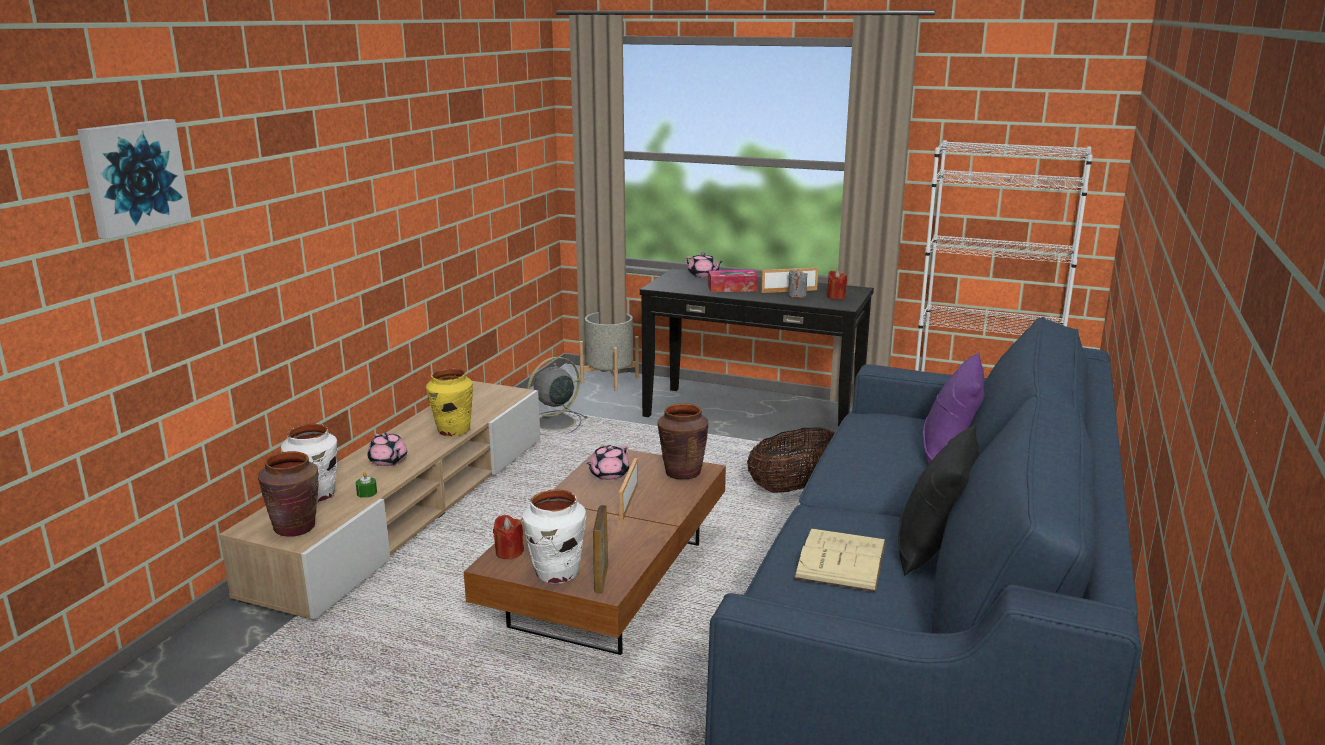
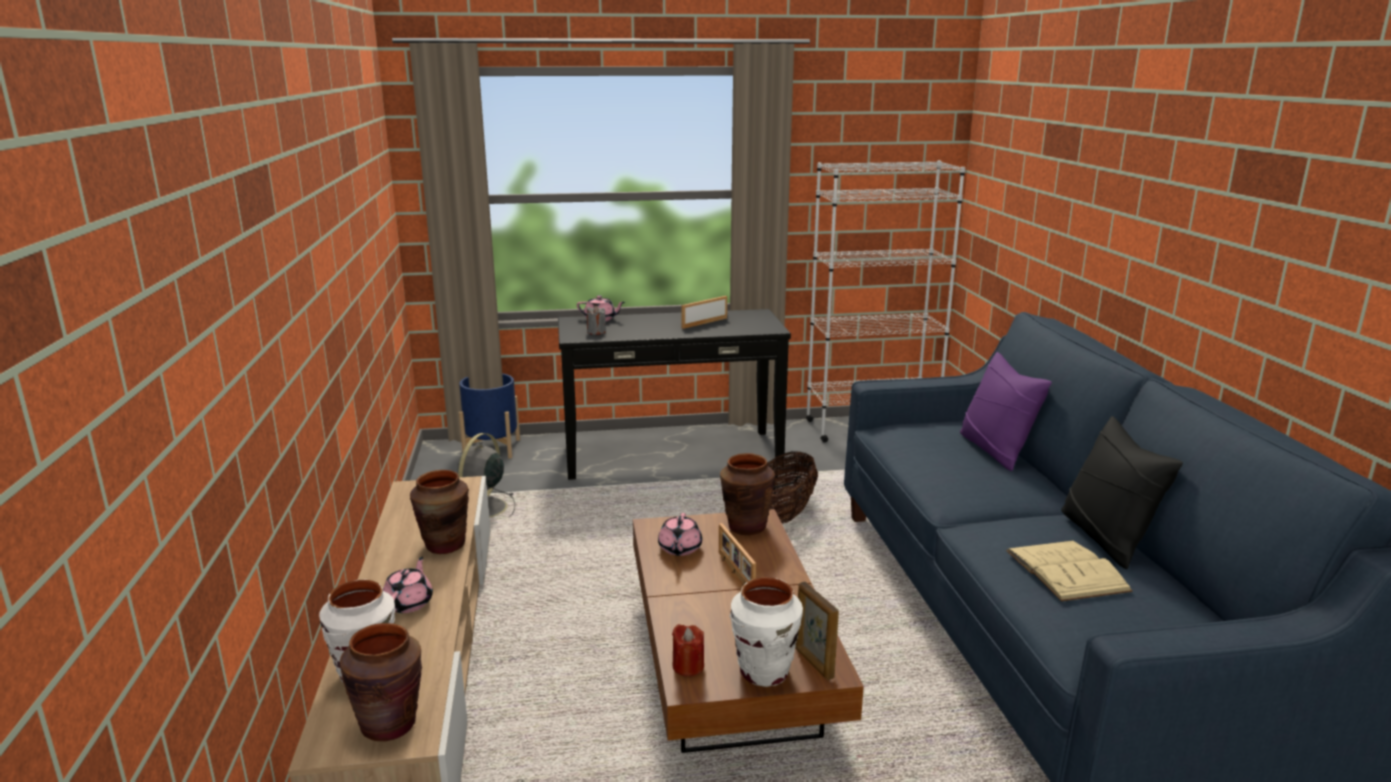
camera: 30 degrees left, 0 degrees up
(133, 176) = (162, 277): picture -> none
(367, 493) = (430, 650): green candle -> none
(388, 461) = (409, 603): pink teapot -> pink teapot turned 105 degrees counterclockwise
(453, 431) = (445, 545): yellow vase -> brown vase
(609, 380) = (492, 448): grey planter -> blue planter
(732, 288) = (649, 328): tissue box -> none
(797, 295) = (718, 326): grey candle -> grey candle (596, 332)
(836, 296) = (752, 322): red candle -> none

